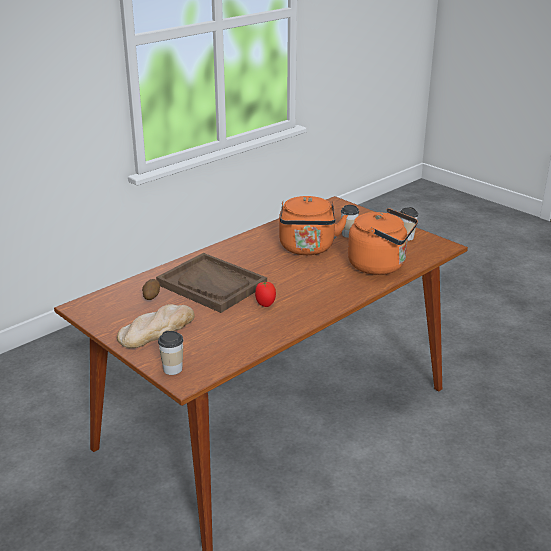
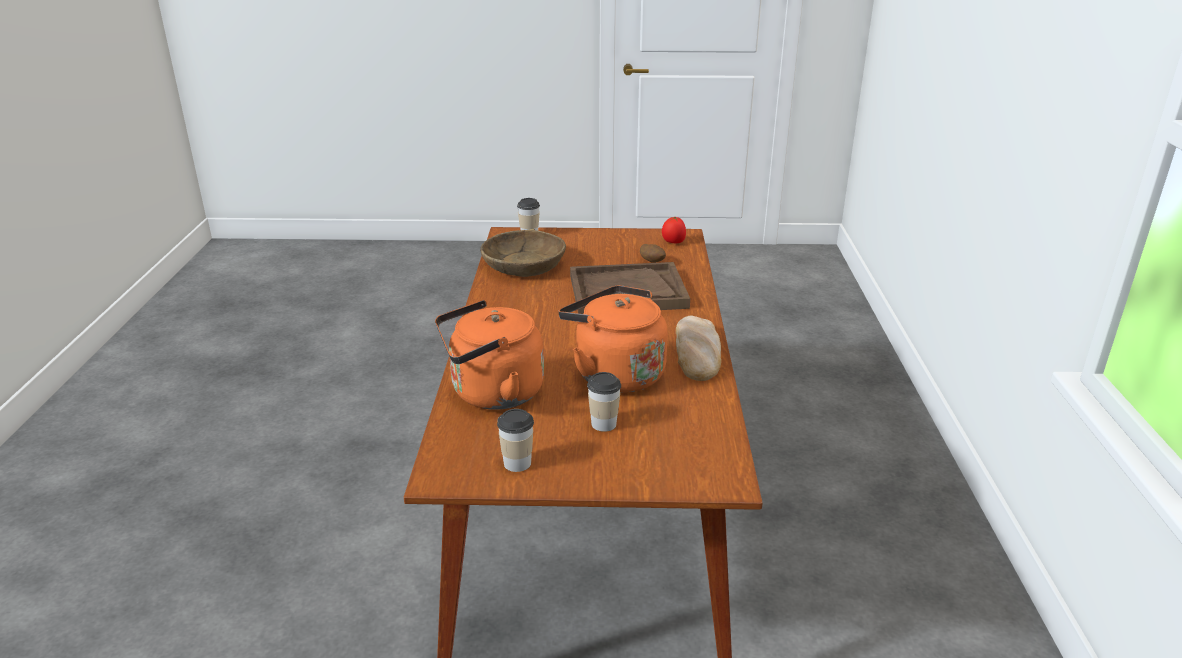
camera: 135 degrees right, 0 degrees up
(157, 329) = (593, 247): bread -> bread (698, 353)
(232, 338) = (523, 265): none -> brown bowl
(265, 304) = (546, 298): tomato -> tomato (673, 242)

